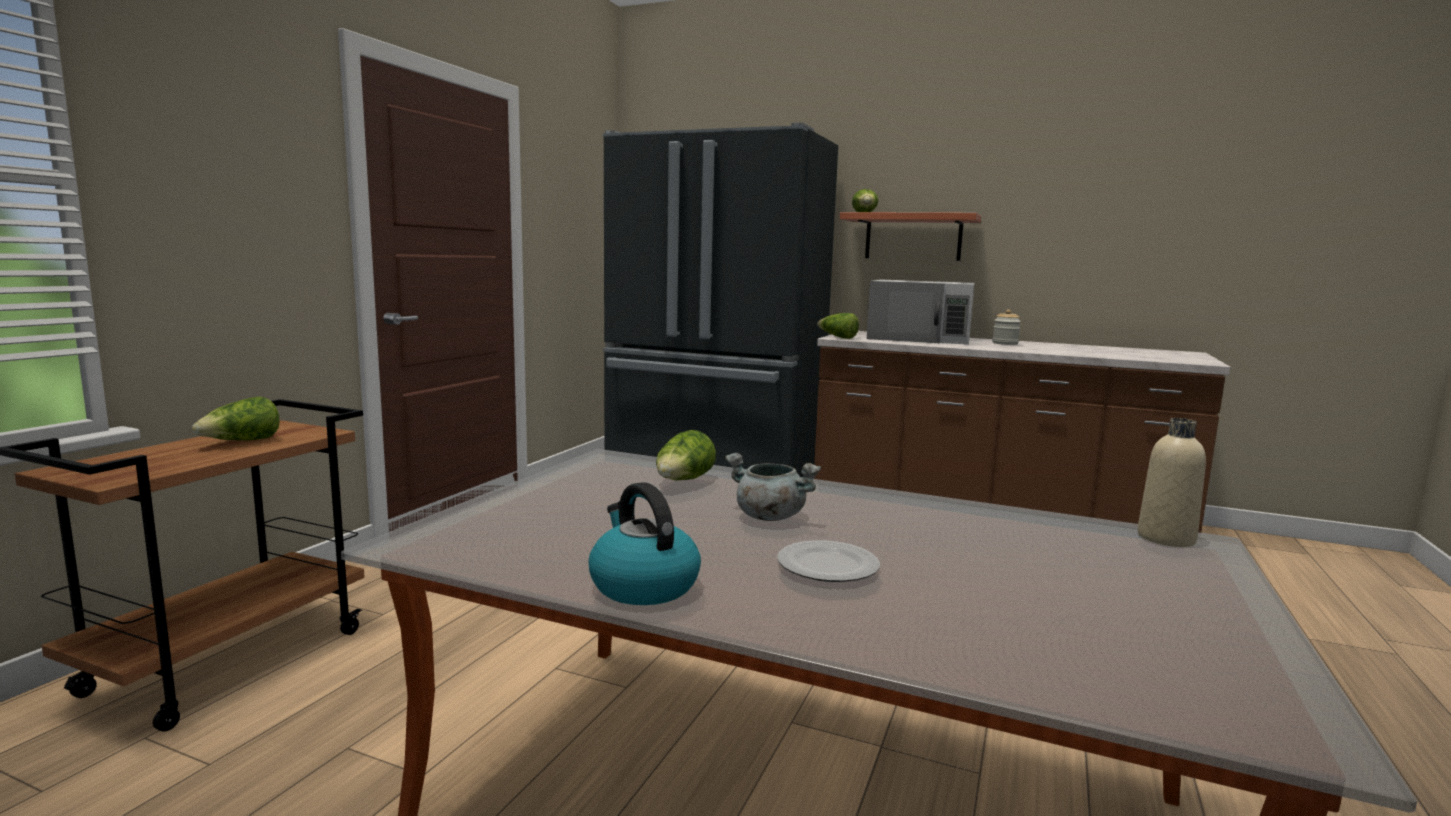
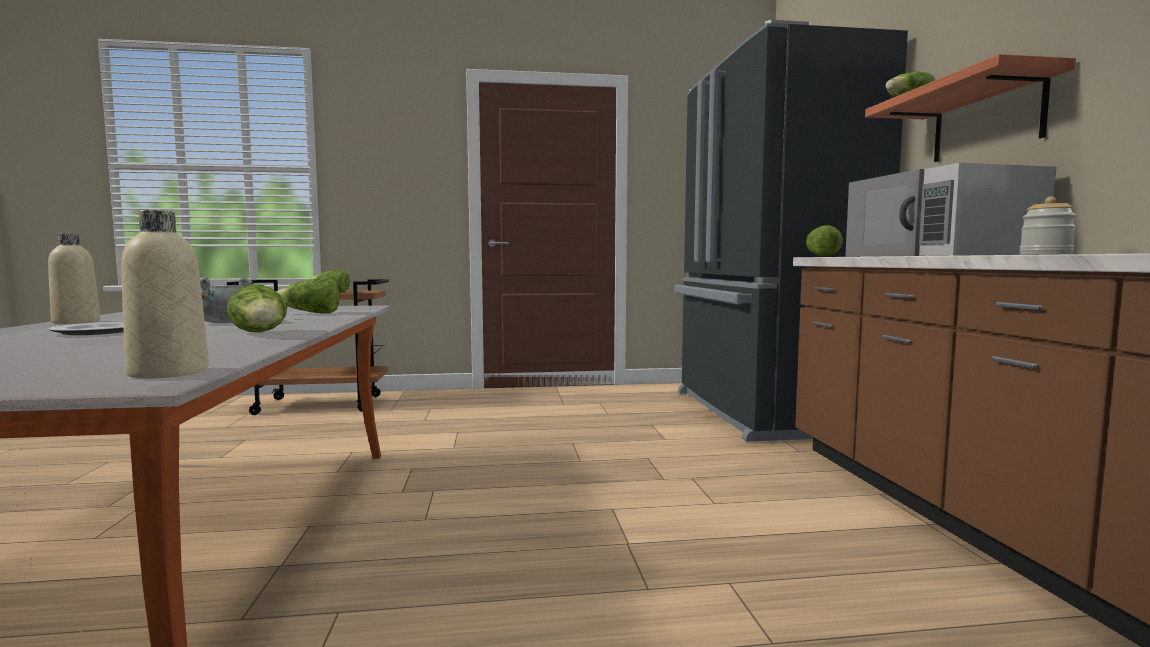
camera: 60 degrees right, 5 degrees down
(642, 585) = (76, 322): kettle -> beige bottle
(916, 509) = (261, 334): none -> lettuce

